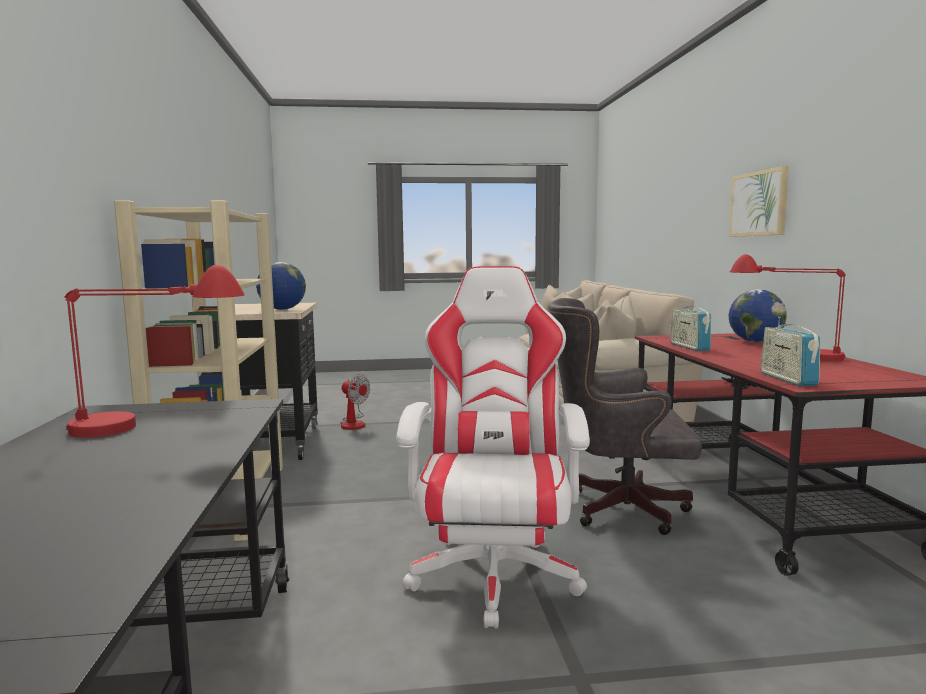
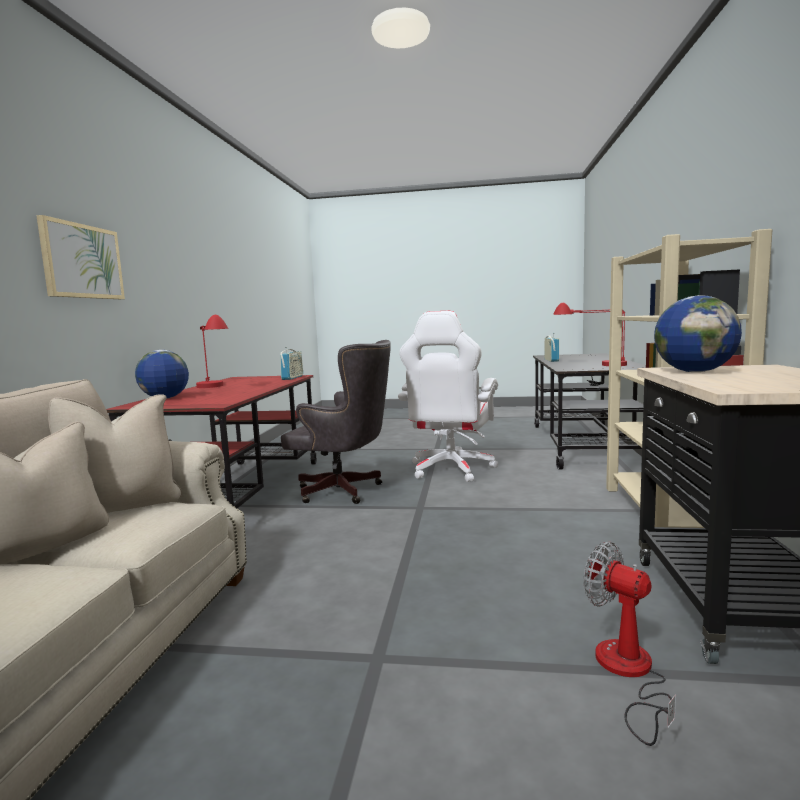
camera: 165 degrees left, 0 degrees up
(689, 347) = (245, 394): radio -> radio (551, 360)

